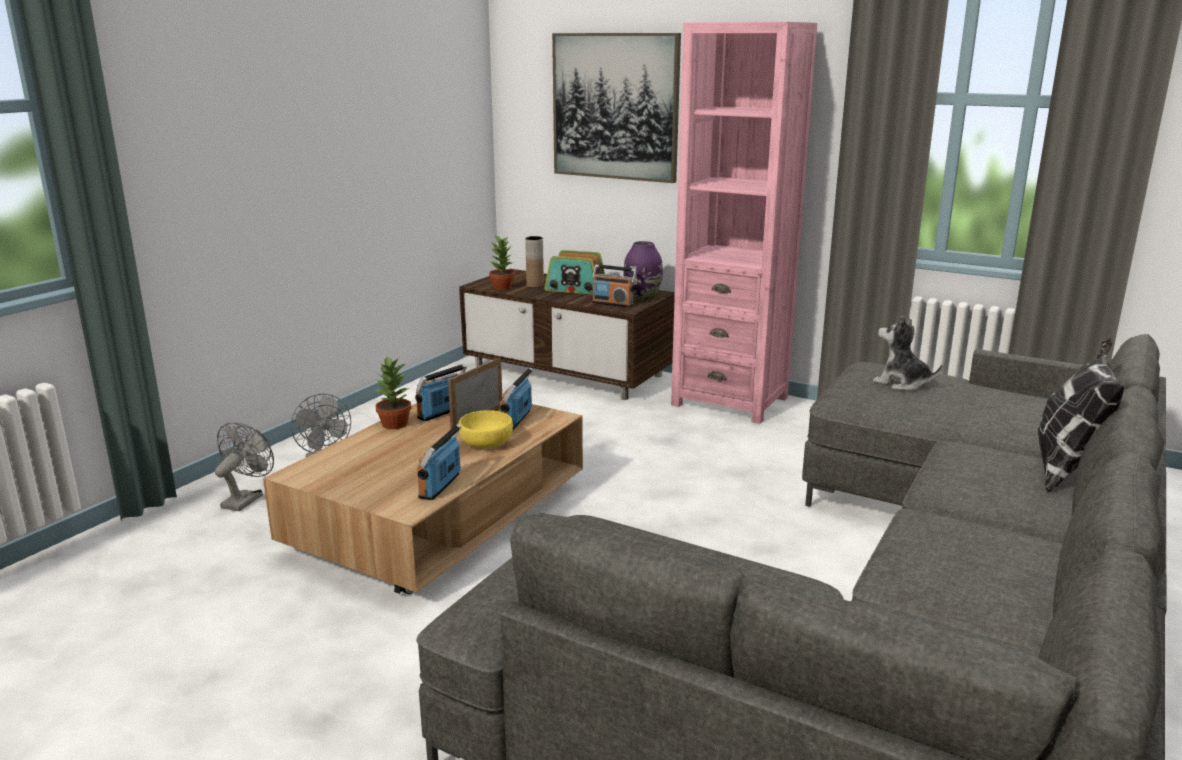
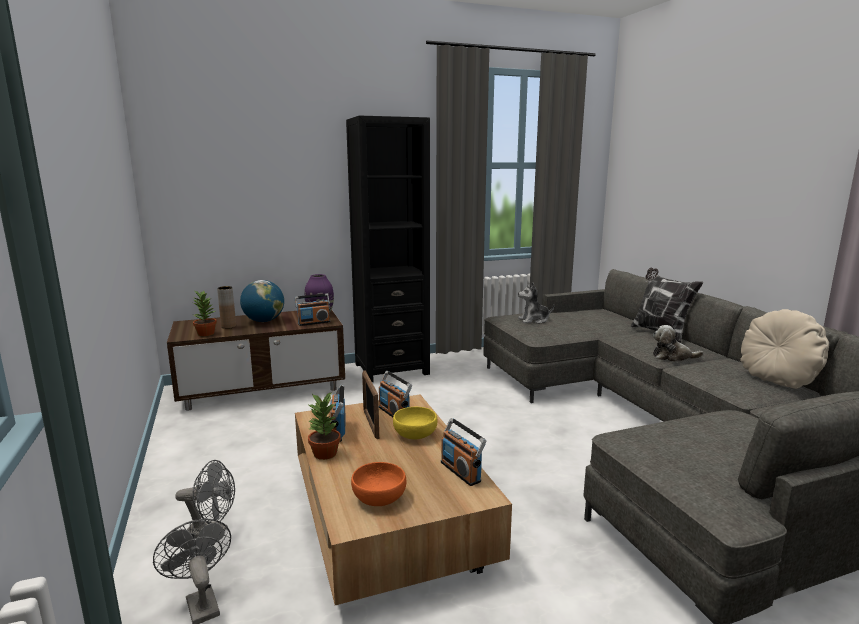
camera: 50 degrees left, 5 degrees down
(349, 469) = (378, 498): none -> orange bowl
(575, 289) = (264, 321): radio -> globe
(615, 107) = (264, 180): picture -> none
(730, 401) = (391, 369): pink bookcase -> black bookcase
(963, 501) = (672, 357): none -> plush toy
(1024, 600) = (777, 381): none -> beige pillow

